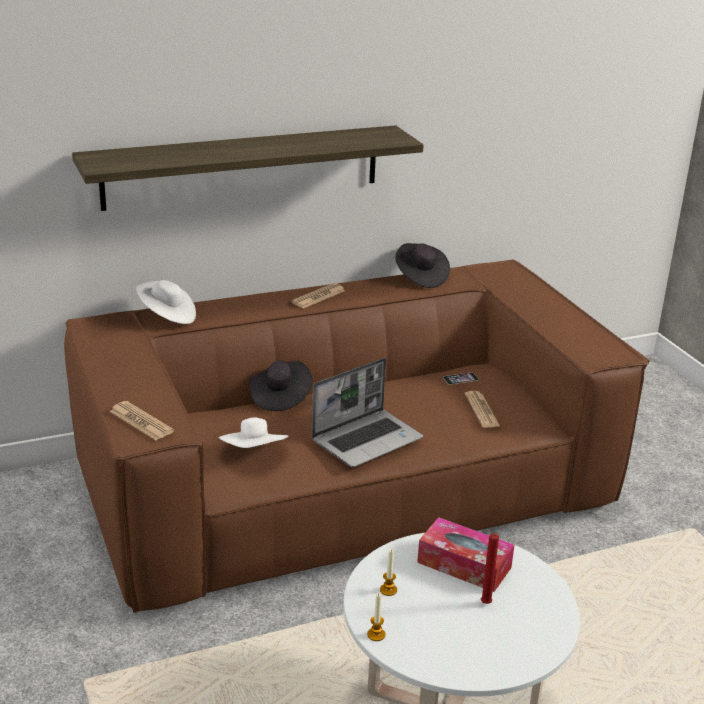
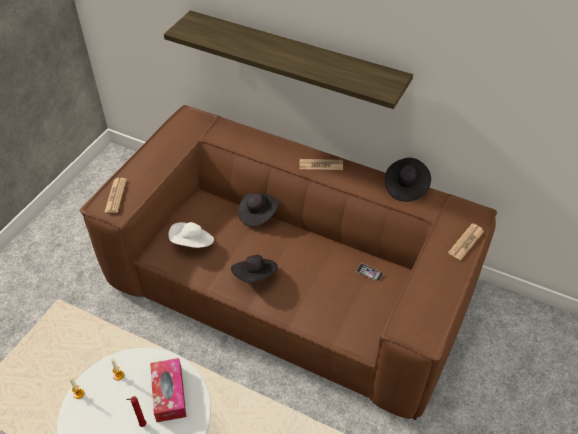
camera: 50 degrees right, 20 degrees up
(167, 316) = (226, 131): white hat -> none
(367, 439) = (255, 276): laptop -> black hat
(482, 410) = (344, 304): newspaper -> newspaper (466, 242)

